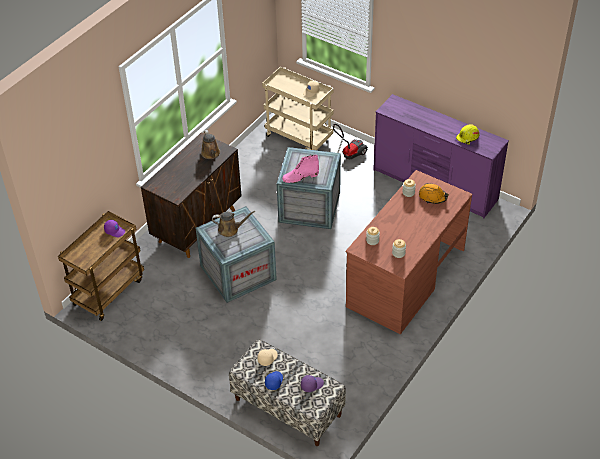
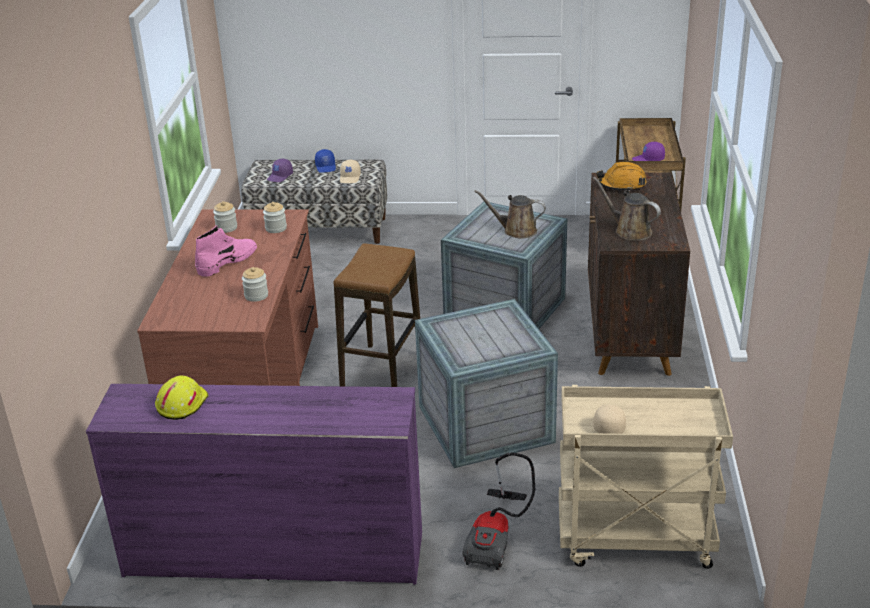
camera: 150 degrees right, 15 degrees down
(230, 229) = (516, 231): brown watering can -> brown watering can turned 45 degrees clockwise
(300, 177) = (485, 318): pink boot -> pink boot (228, 261)
(333, 258) = (382, 371): none -> stool
(432, 197) = (209, 303): orange hard hat -> orange hard hat (622, 185)

